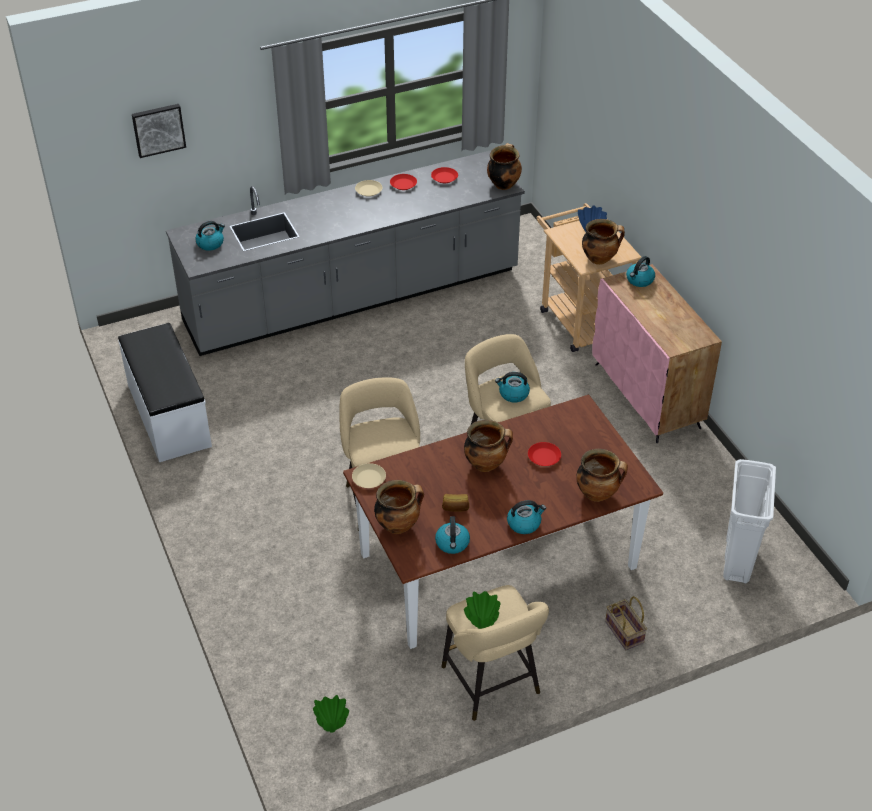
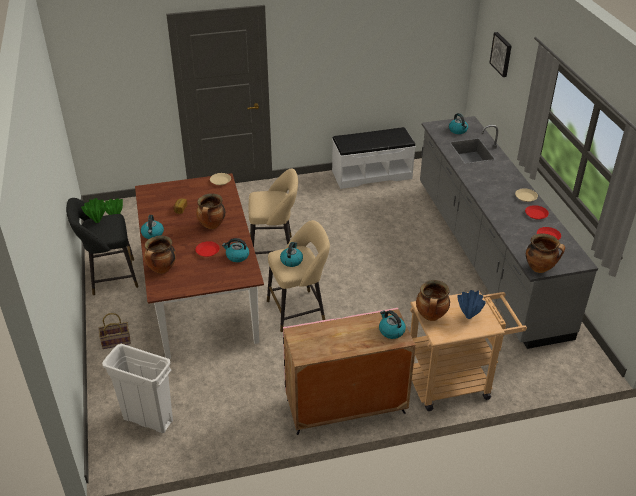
camera: 100 degrees right, 5 degrees down
(398, 525) = (177, 188): cooking pot -> none
(452, 544) = (152, 205): kettle -> kettle (237, 256)
(493, 684) = (110, 277): beige stool -> black stool

